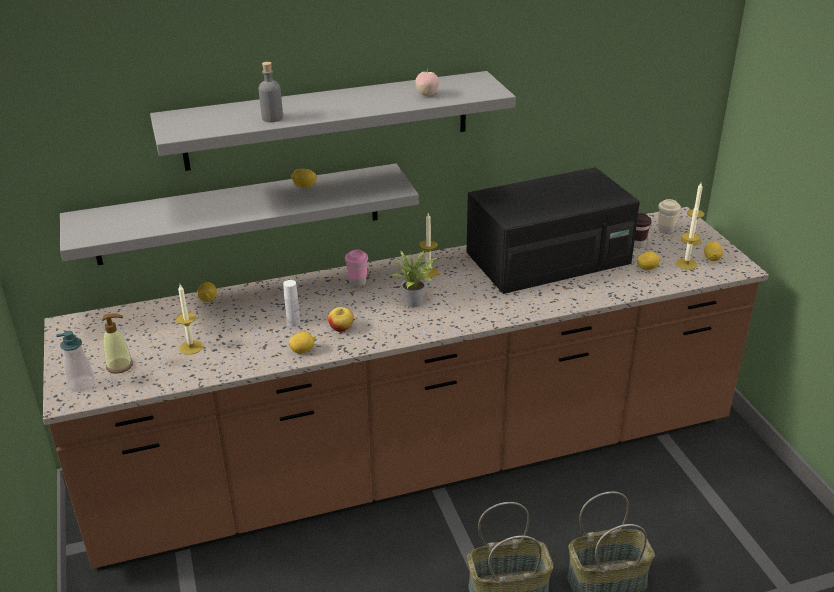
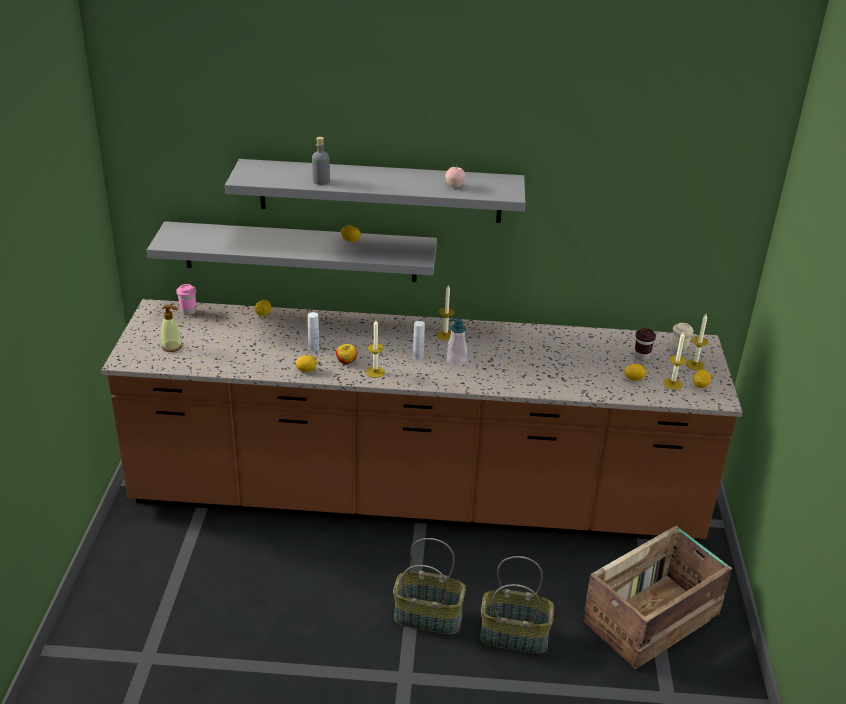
camera: 20 degrees right, 0 degrees up
(81, 384) = (139, 352): soap dispenser -> soap dispenser (456, 361)
(191, 347) = (228, 346): candle -> candle (375, 372)
(357, 283) = (383, 330): pink cup -> pink cup (188, 312)
(416, 302) = (418, 356): potted plant -> white bottle
(550, 257) = (556, 348): black microwave -> none
(723, 513) = (653, 618): none -> crate

